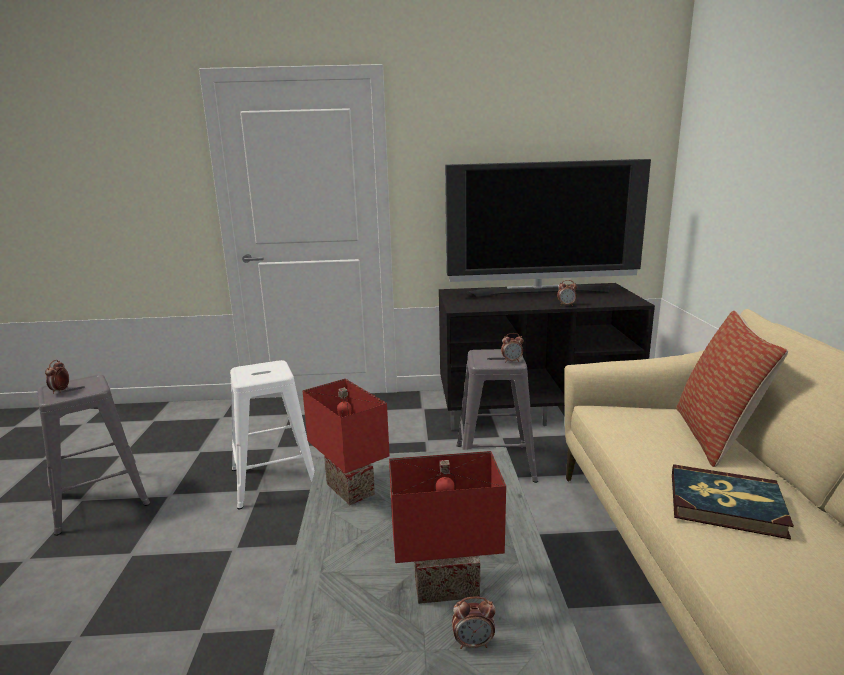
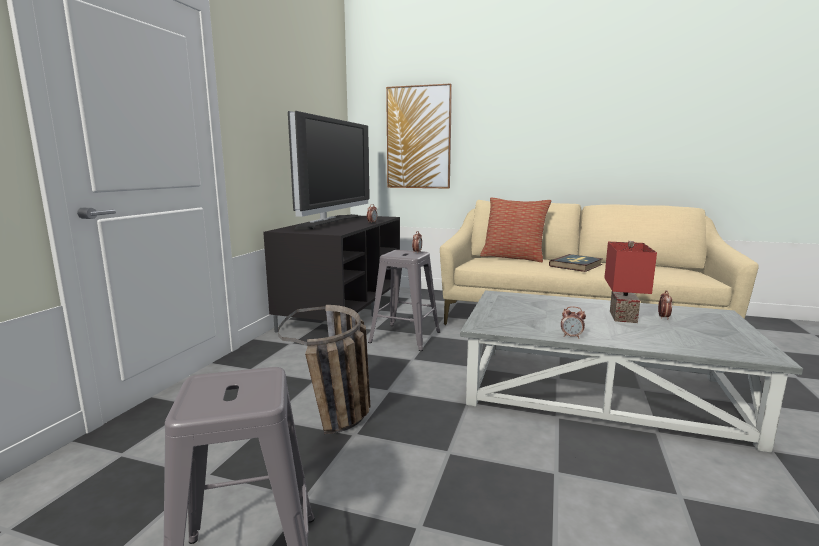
camera: 70 degrees left, 5 degrees down
(60, 391) = (229, 399): alarm clock -> alarm clock (571, 336)
(275, 478) = (339, 423): white stool -> basket
(353, 488) = (516, 325): red table lamp -> none
(738, 177) = (418, 138): none -> picture

